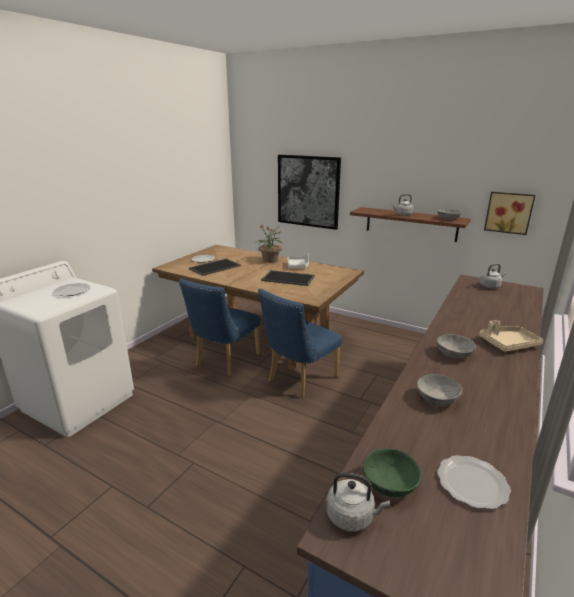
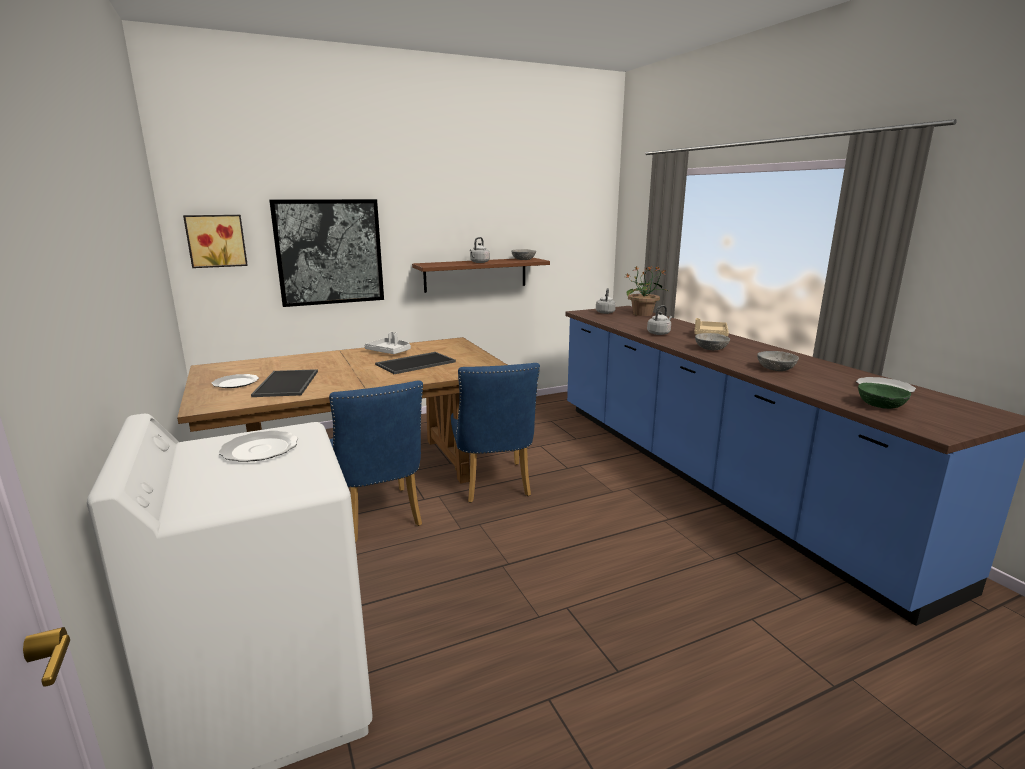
camera: 55 degrees left, 5 degrees down
(270, 260) = (338, 357): potted plant -> potted plant (643, 314)
(352, 516) = (916, 423): grey kettle -> grey kettle (659, 333)
(509, 212) = (564, 246): picture -> picture (216, 241)

